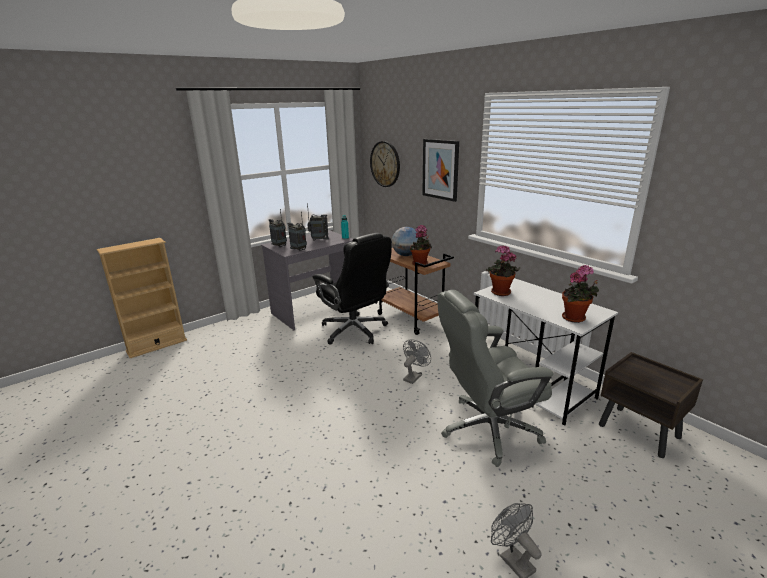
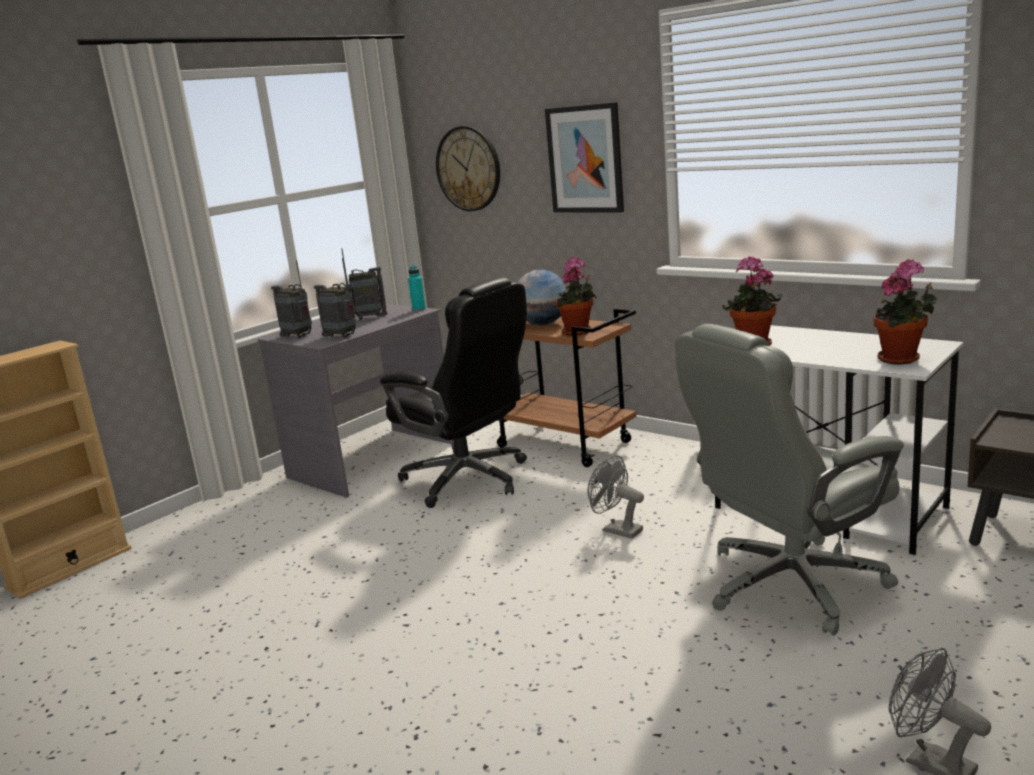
camera: 10 degrees left, 5 degrees down
(414, 376) = (616, 530): grey fan -> grey fan turned 75 degrees counterclockwise

